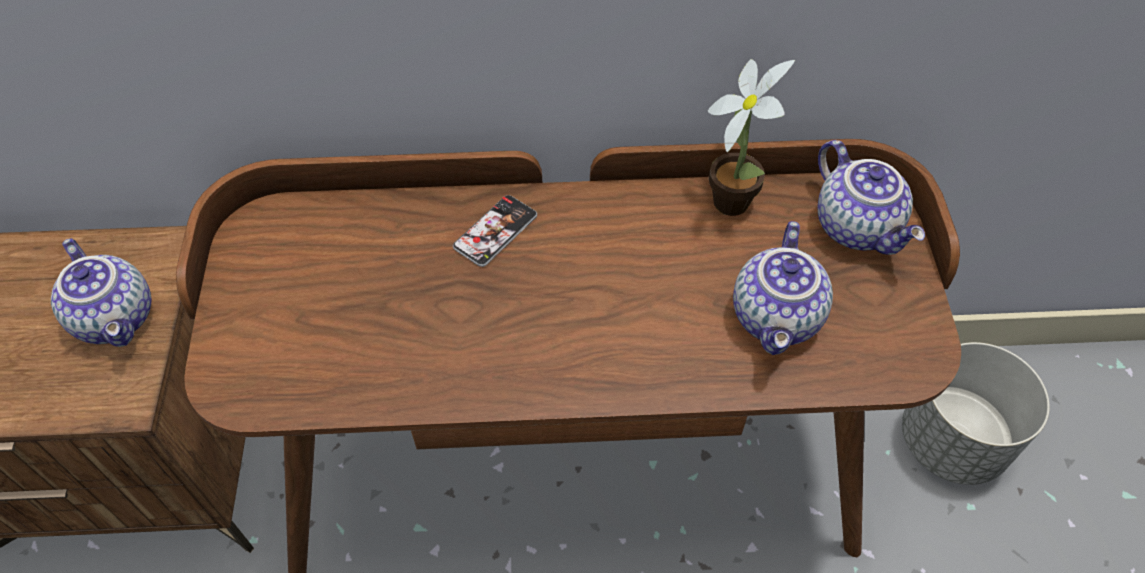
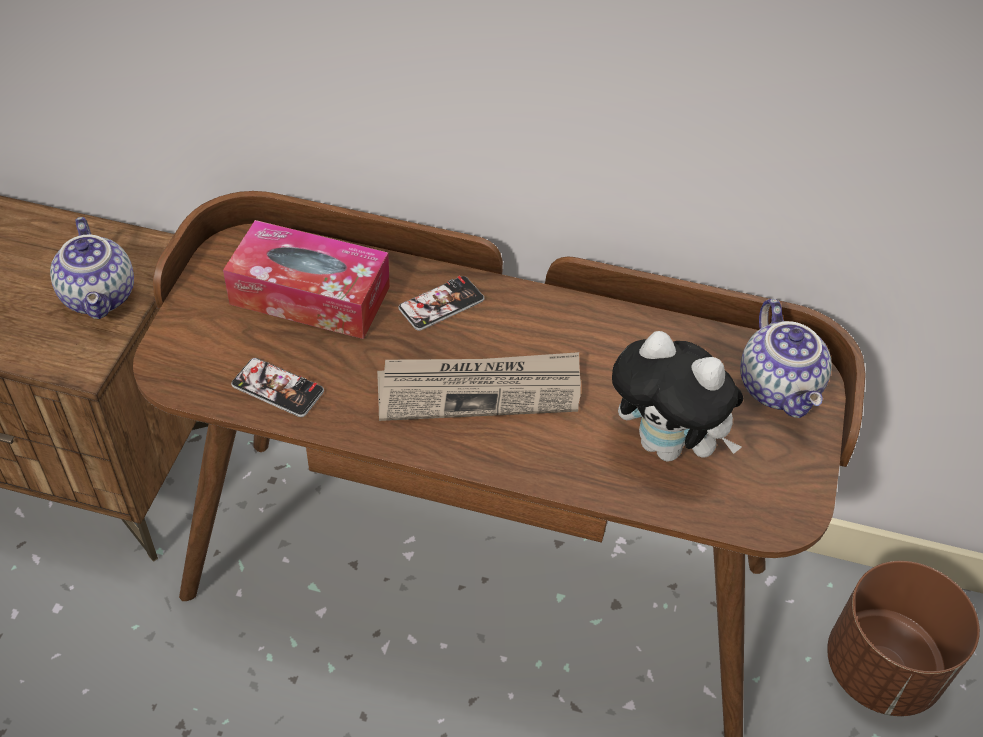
camera: 15 degrees right, 5 degrees down
(354, 259) = (310, 295): none -> tissue box
(358, 374) = (277, 388): none -> phone
(570, 313) = (480, 389): none -> newspaper
(732, 197) = (671, 331): potted plant -> none
(778, 318) = (667, 446): teapot -> plush toy
(952, 441) = (882, 668): grey planter -> brown planter

